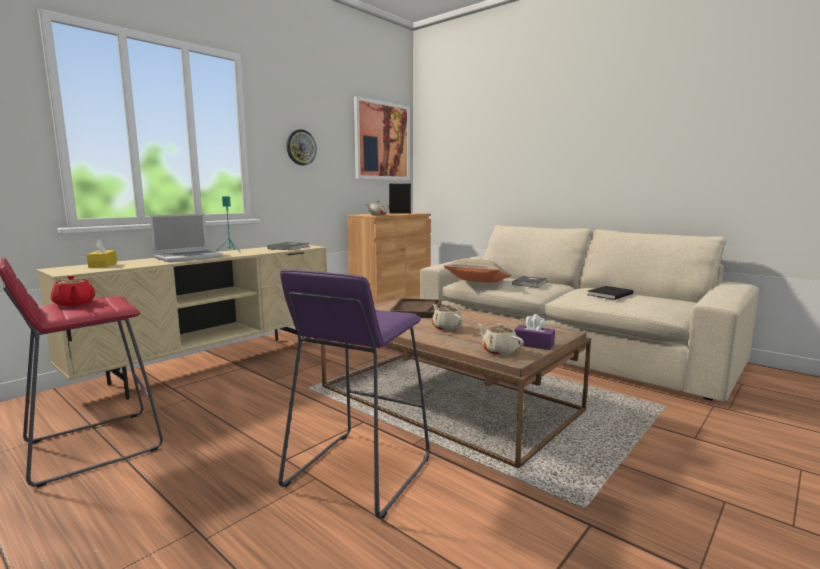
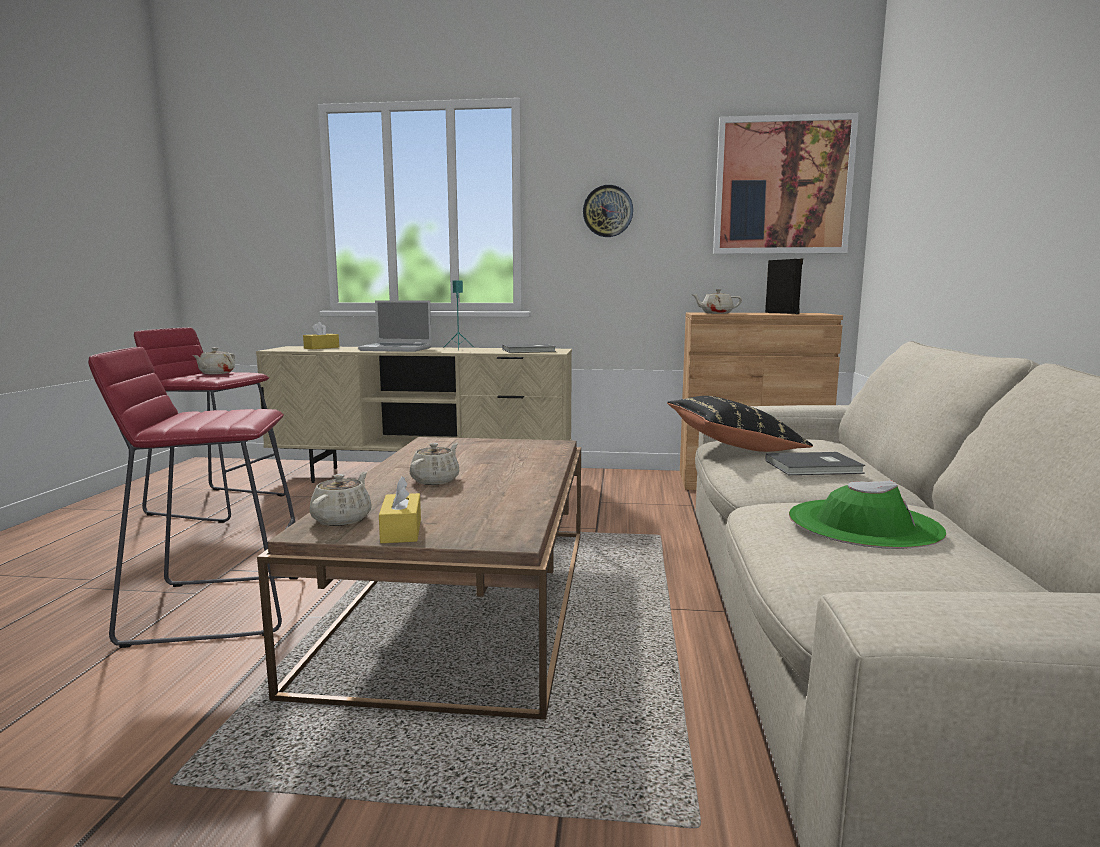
camera: 55 degrees right, 0 degrees up
(74, 304) = (216, 373): red teapot -> beige teapot
(357, 472) = (217, 607): purple stool -> red stool
(416, 310) = (509, 456): brown tray -> none
(477, 283) = (733, 446): beige pillow -> black pillow
(533, 344) = (401, 531): purple tissue box -> yellow tissue box
(608, 294) = (863, 524): black book -> green hat

